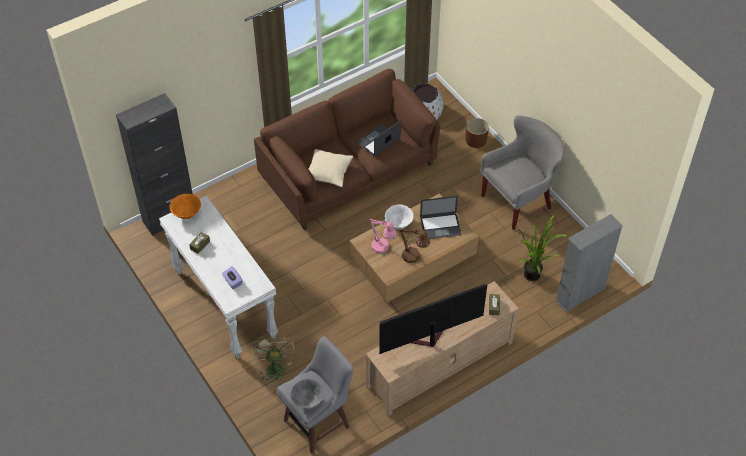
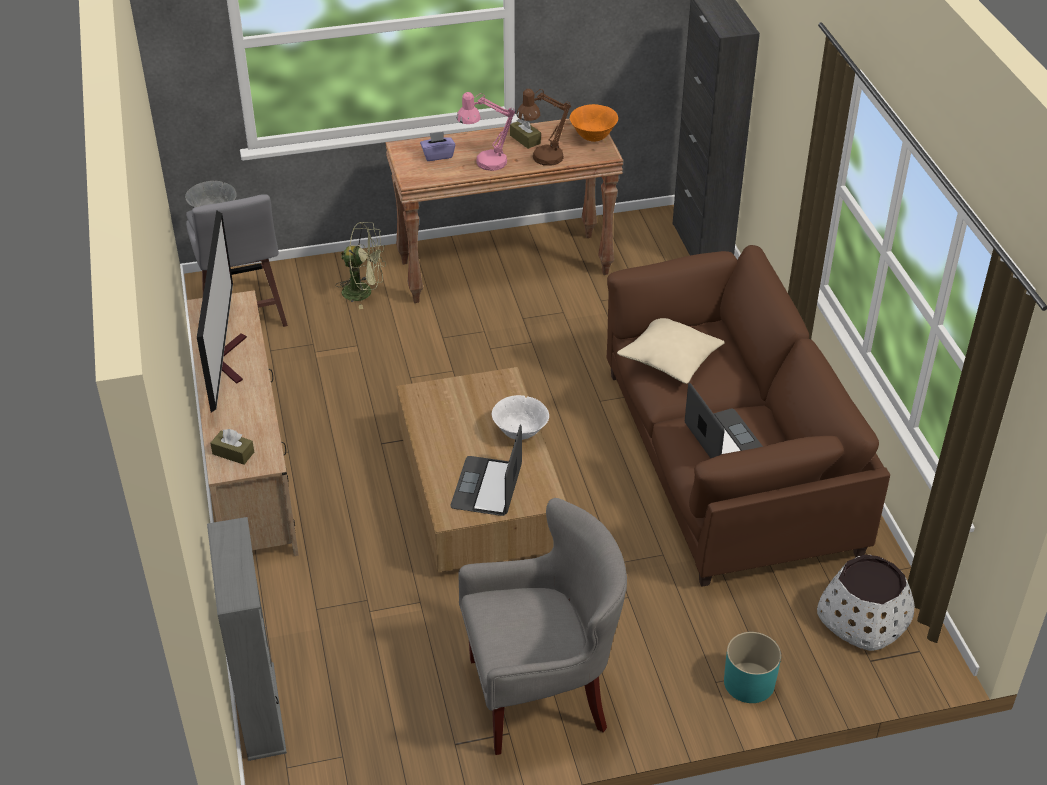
camera: 110 degrees right, 10 degrees down
(224, 304) = (505, 267): white console table -> brown console table
(382, 248) = (476, 400): pink table lamp -> pink table lamp (485, 163)
(414, 257) = (435, 432): brown table lamp -> brown table lamp (542, 159)
(476, 140) = (749, 683): brown planter -> turquoise planter
(518, 202) = (541, 696): grey armchair -> grey armchair turned 90 degrees counterclockwise
(534, 278) = (341, 650): potted plant -> none

